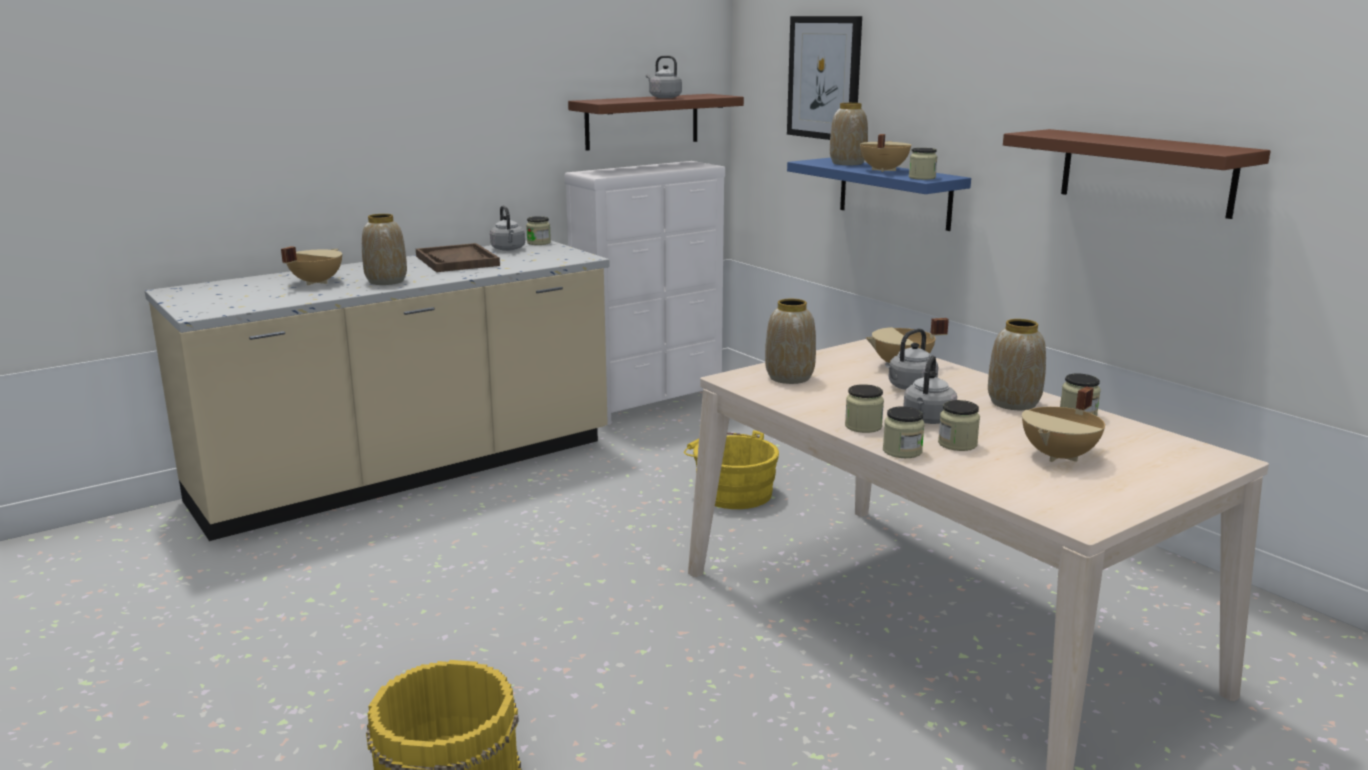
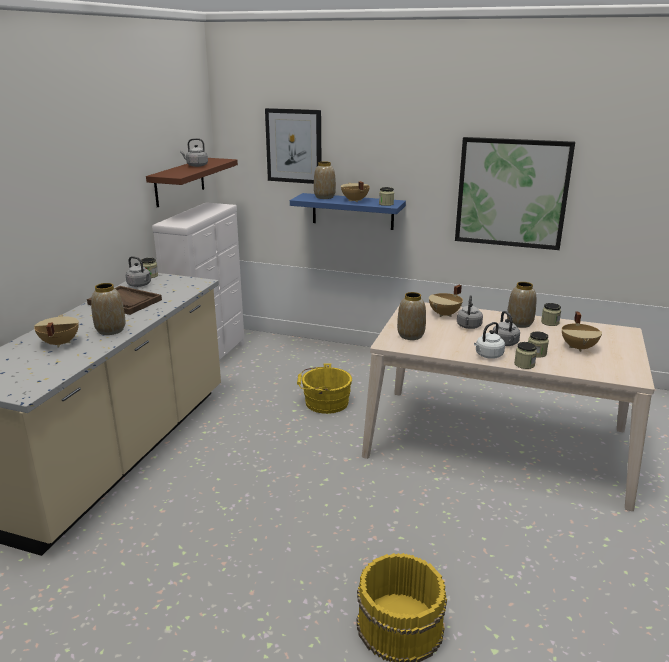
camera: 35 degrees left, 5 degrees up
(863, 426) = (488, 355): jar -> white kettle
(1146, 172) = (512, 193): brown shelf -> picture

